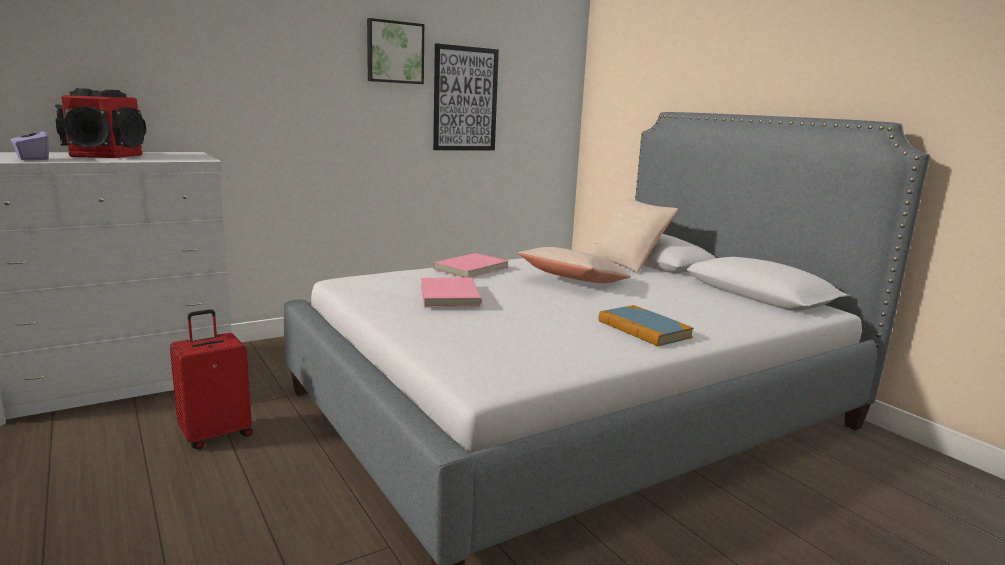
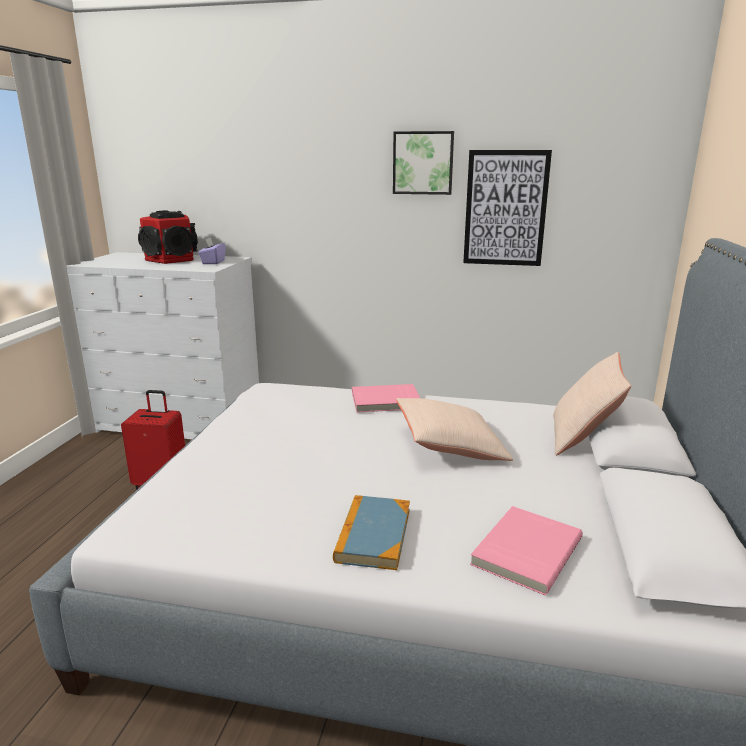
camera: 45 degrees right, 5 degrees up
(32, 159) = (118, 262): purple tissue box -> purple tissue box (213, 262)
(448, 295) = (291, 428): pink book -> pink book (525, 551)

